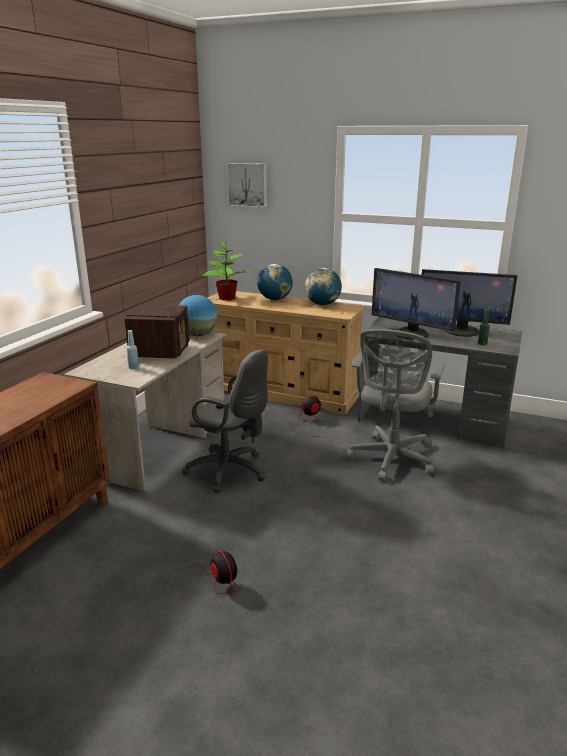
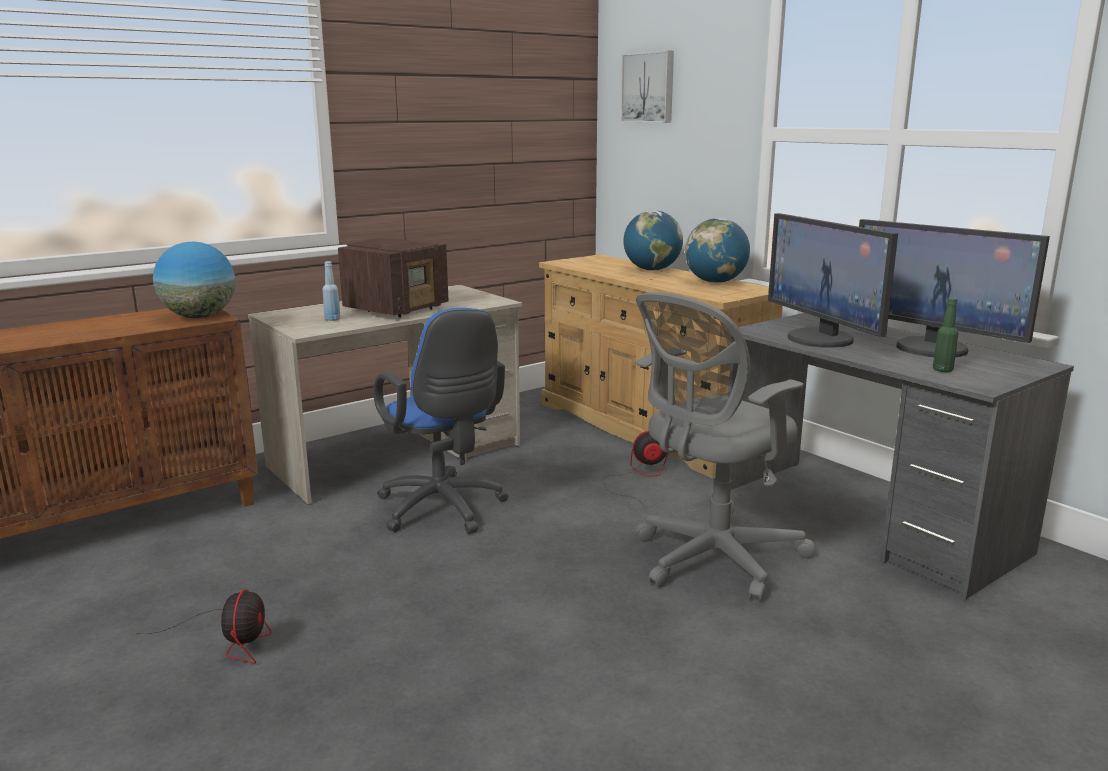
camera: 30 degrees right, 5 degrees down
(198, 335) = (481, 299): globe -> globe (199, 317)
(226, 298) = (584, 262): potted plant -> none
(230, 471) = (444, 510): grey office chair -> blue office chair

